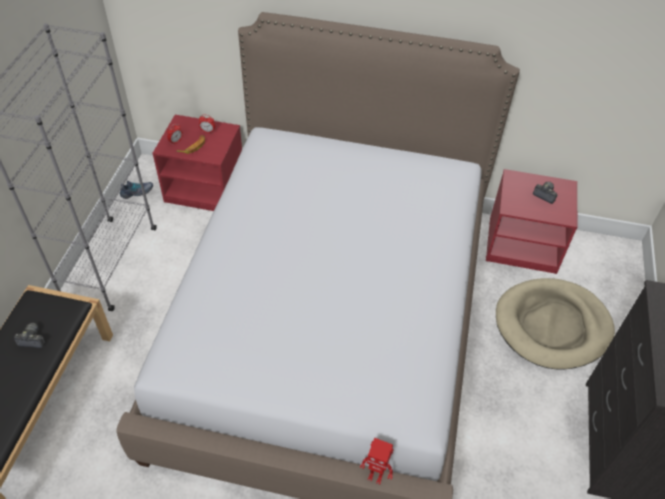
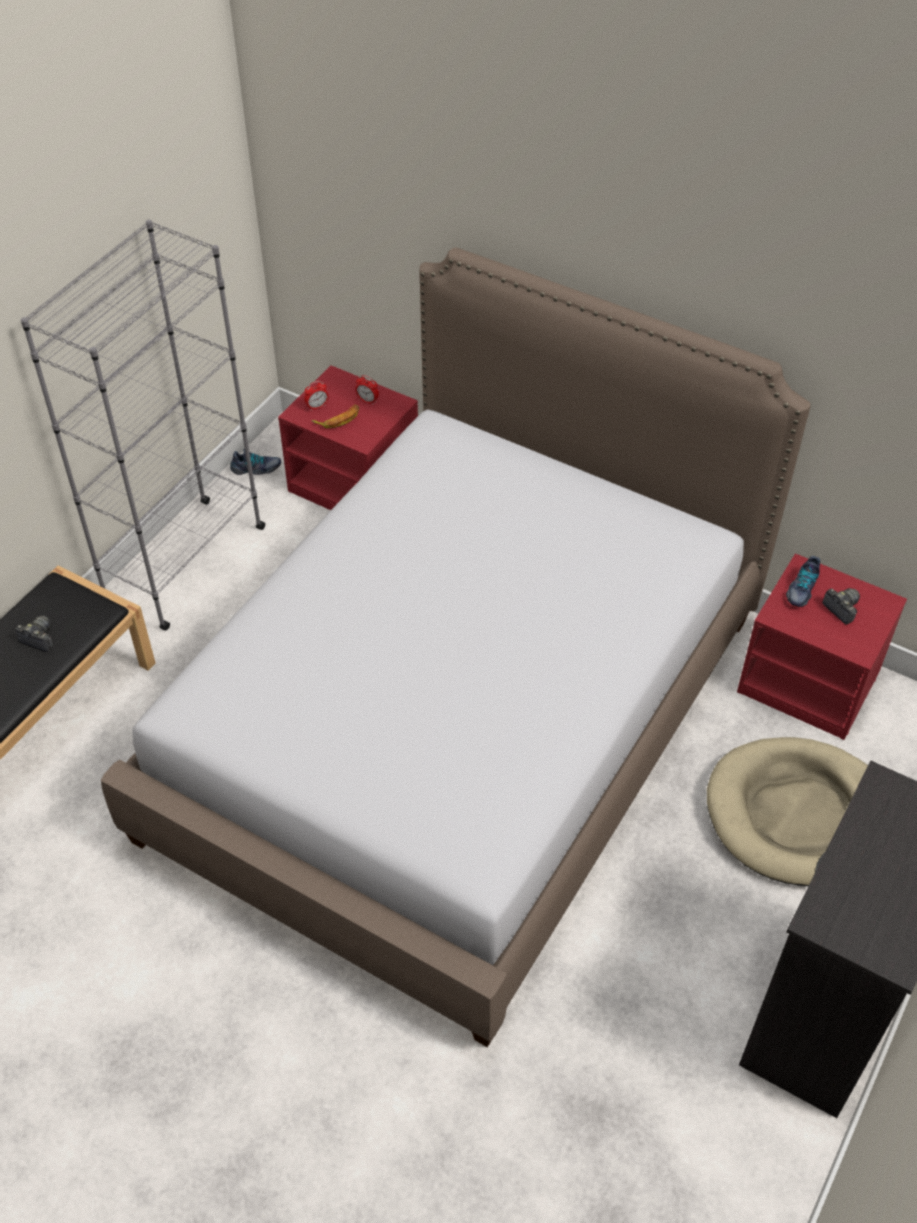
camera: 20 degrees right, 0 degrees up
(375, 476) = (406, 931): toy robot -> none
(517, 188) = (801, 588): none -> shoe

